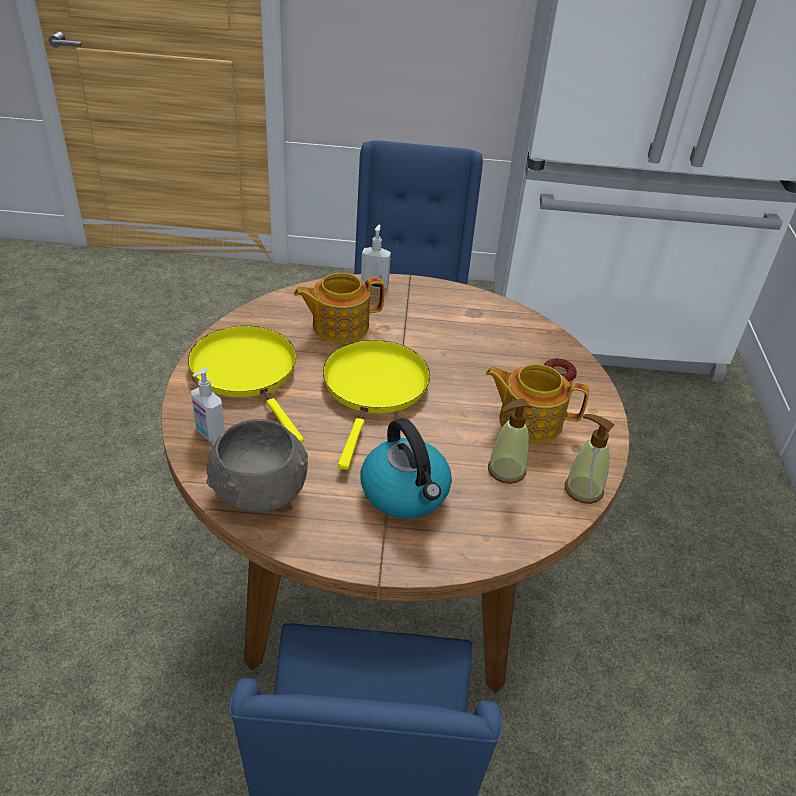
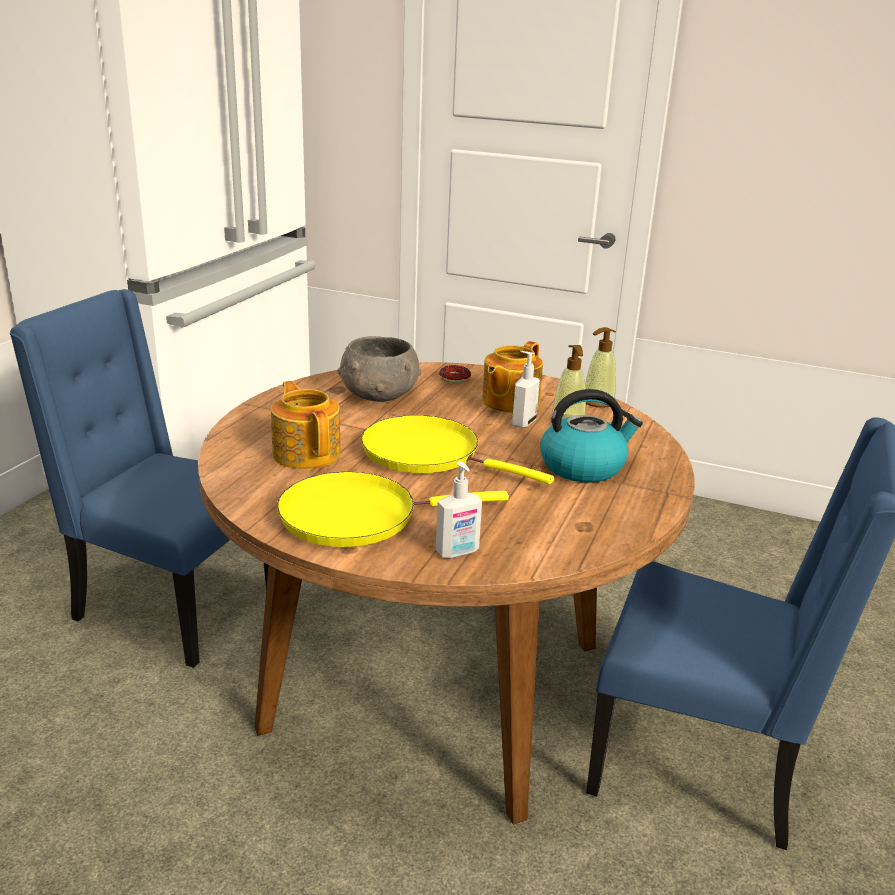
camera: 70 degrees left, 15 degrees down
(259, 490) = (560, 535): grey bowl -> grey bowl (378, 395)
(339, 326) = (307, 453): teapot -> teapot turned 150 degrees clockwise
(374, 285) = (244, 422): soap dispenser -> soap dispenser (523, 423)

